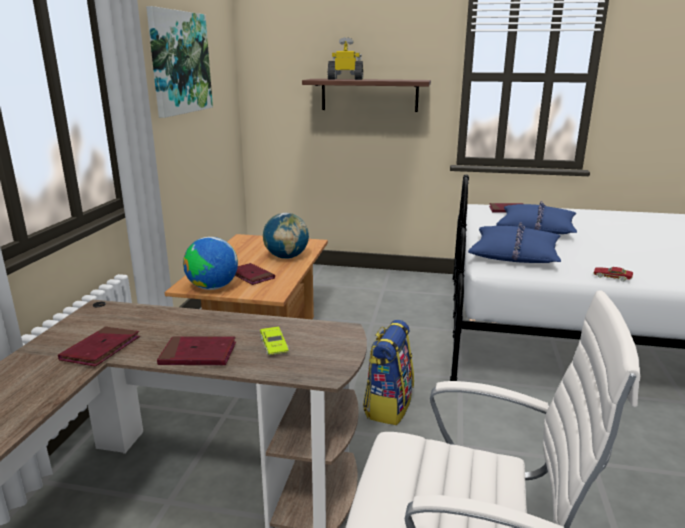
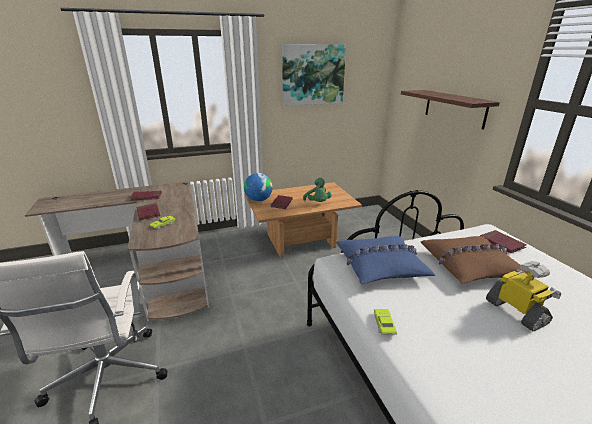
camera: 60 degrees right, 5 degrees up
(286, 257) = (317, 203): globe -> green plush toy
(346, 79) = (433, 93): toy robot -> toy robot (517, 312)
(388, 406) = (265, 305): backpack -> none
(536, 228) = (470, 265): blue pillow -> brown pillow
(612, 277) = (384, 324): red toy car -> green toy car

